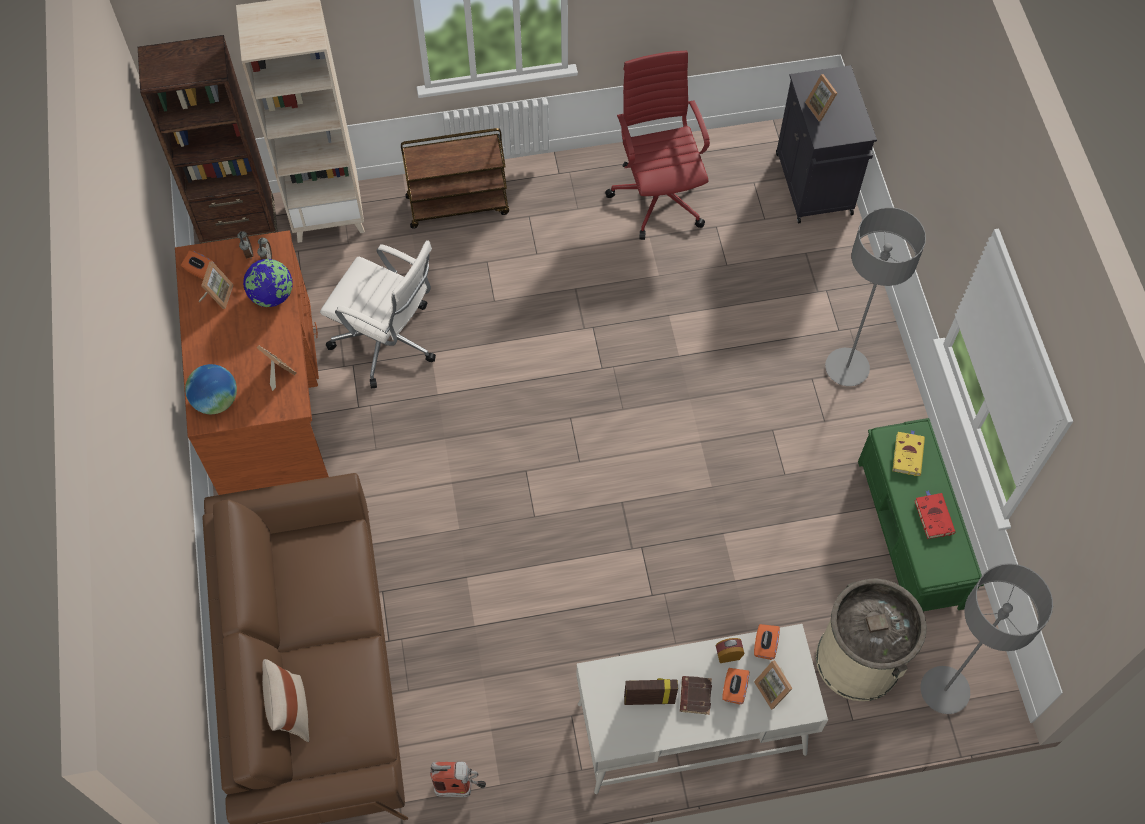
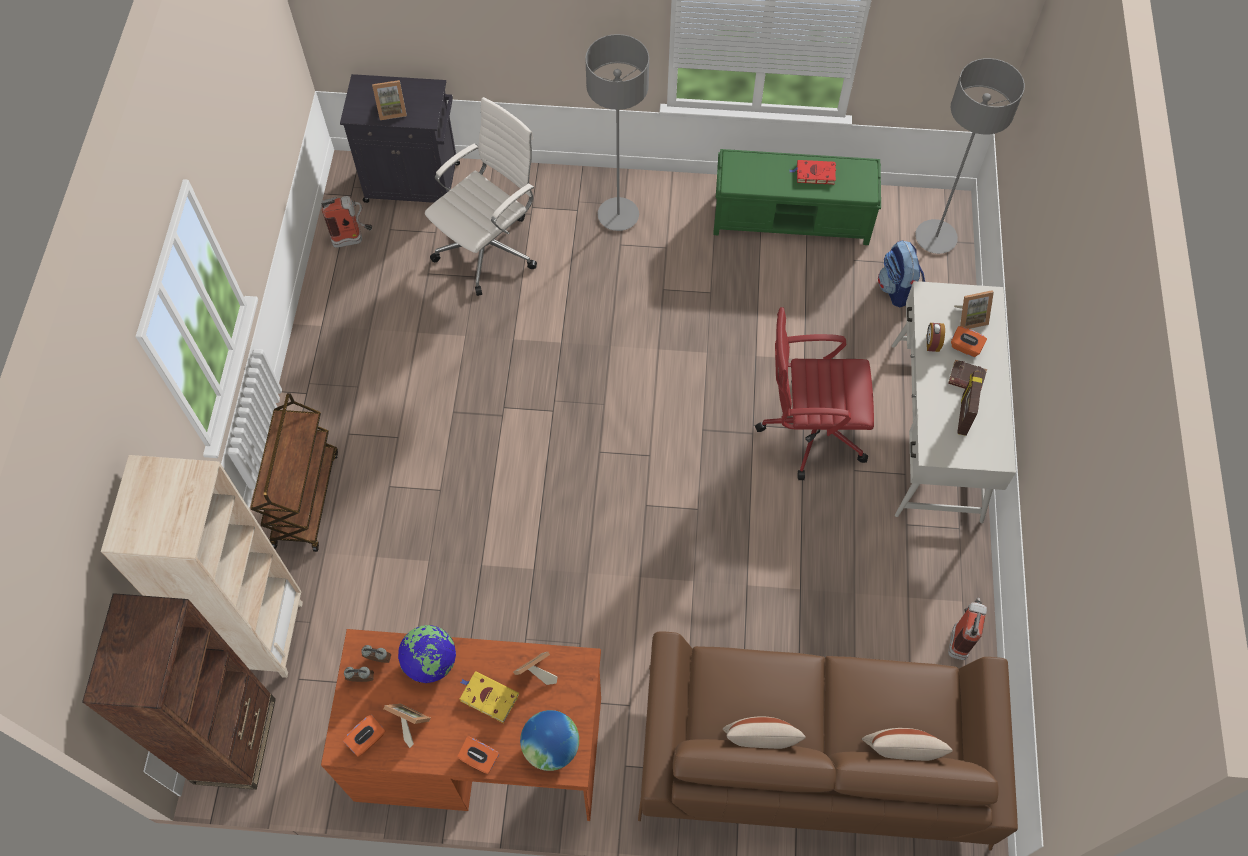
camera: 75 degrees left, 0 degrees up
(279, 587) = (759, 742): none -> beige pillow
(388, 341) = (453, 605): white office chair -> white office chair (489, 248)
(659, 195) = (371, 311): red office chair -> red office chair (810, 429)
(731, 158) = (353, 239): none -> fire extinguisher
(765, 645) = (928, 313): orange tissue box -> orange tissue box (479, 759)
(858, 659) = (897, 289): beige trash can -> backpack
(907, 454) = (751, 174): yellow book -> yellow book (488, 697)

